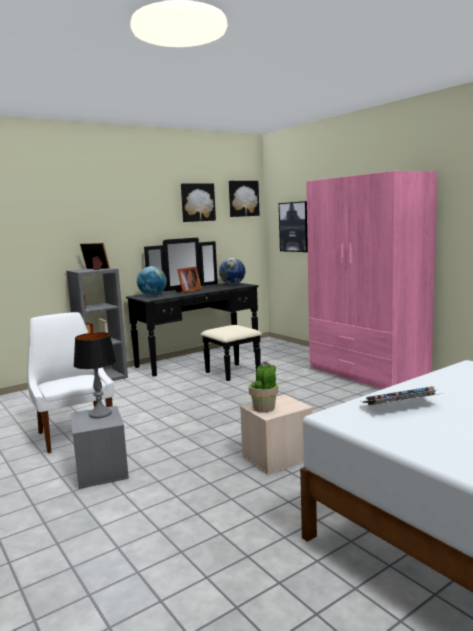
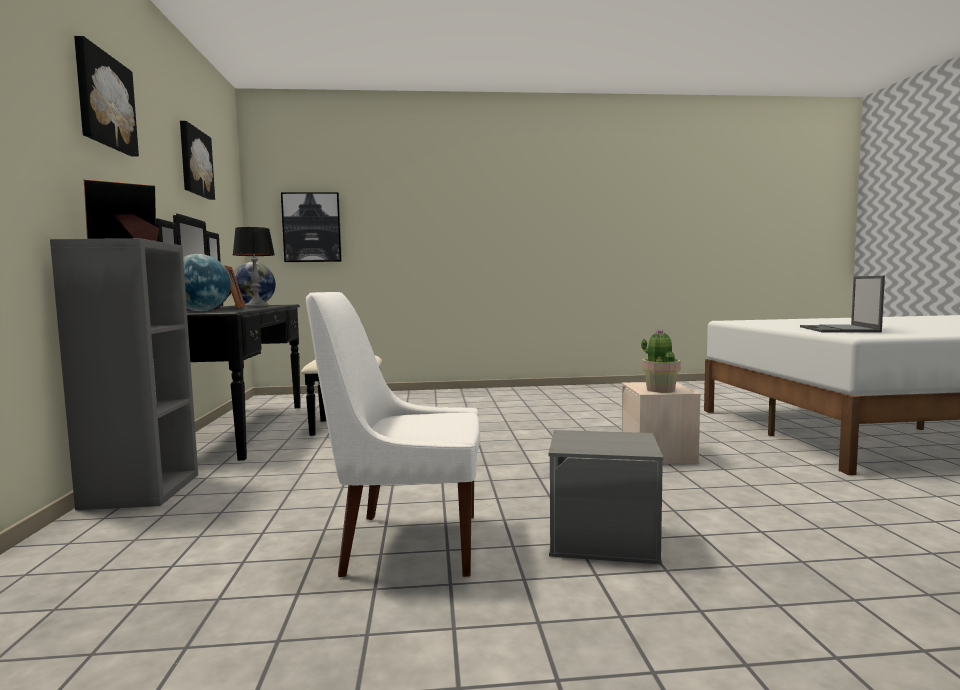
camera: 60 degrees left, 5 degrees down
(100, 414) = (586, 438): table lamp -> table lamp (256, 306)
(243, 198) = (228, 176): picture -> picture (104, 101)
(367, 374) = (480, 395): pink wardrobe -> none
(401, 407) = (839, 329): keyboard -> laptop

